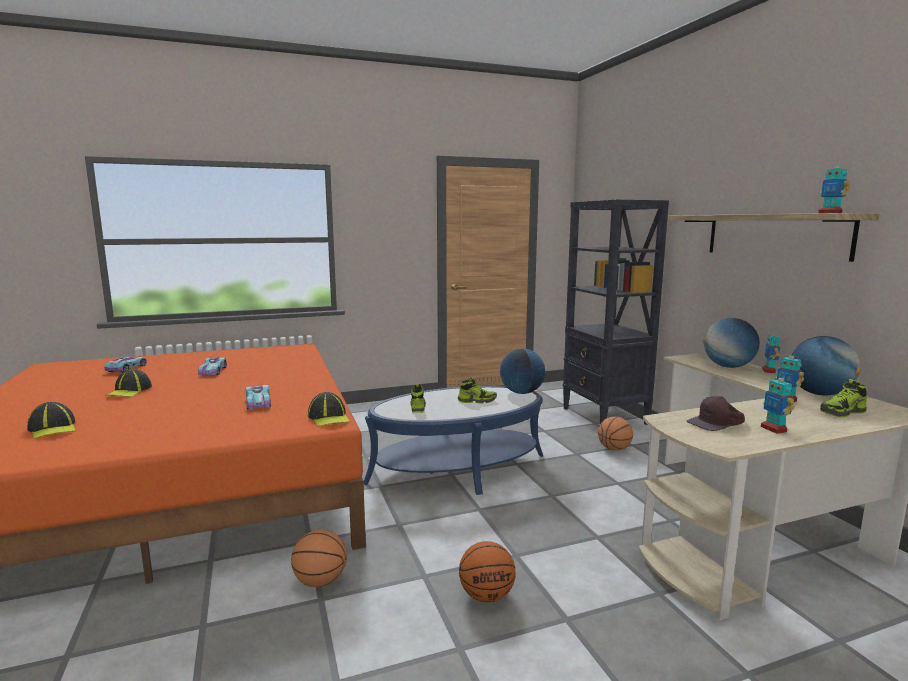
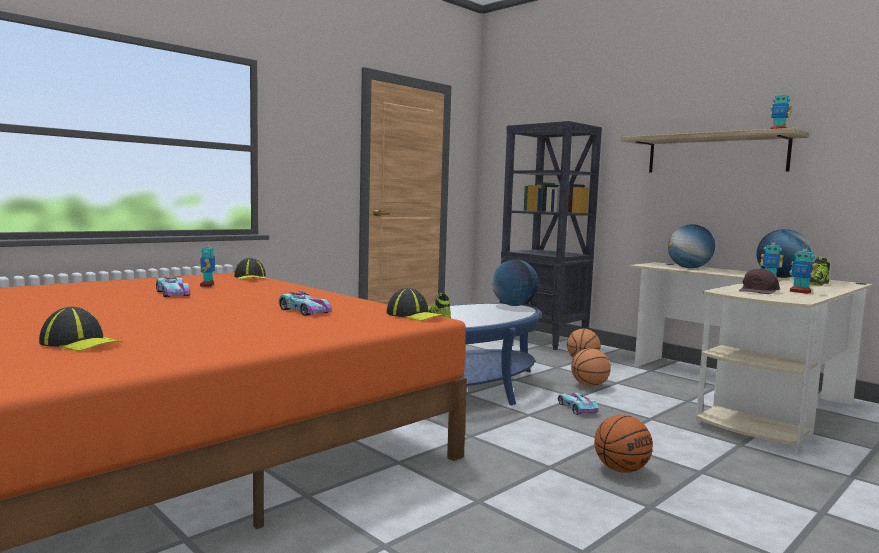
camera: 25 degrees left, 5 degrees down
(127, 368) = (34, 296): toy car -> toy car (576, 408)
(129, 391) = (100, 311): cap -> cap (251, 277)
(320, 581) = (458, 489): basketball -> basketball (589, 385)
(477, 401) = (485, 312): shoe -> none
(769, 371) = (721, 269): toy robot -> toy robot (207, 285)

